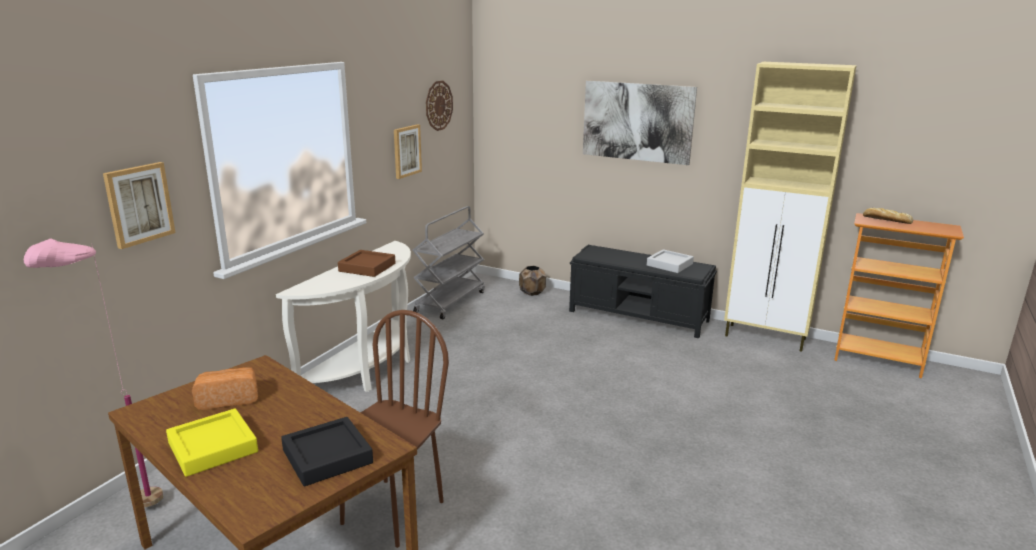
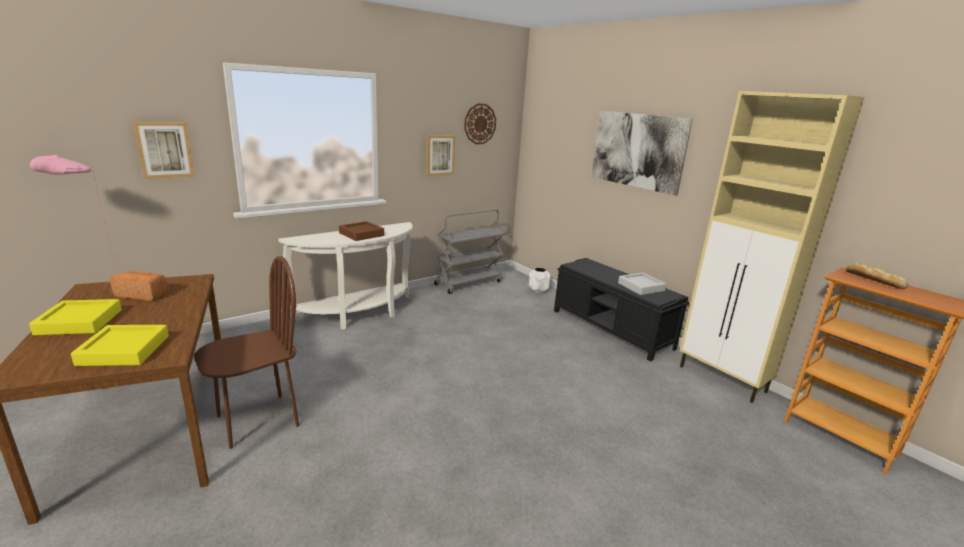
camera: 25 degrees right, 0 degrees up
(327, 456) = (124, 350): black tray -> yellow tray
(531, 293) = (537, 290): brown planter -> white planter

